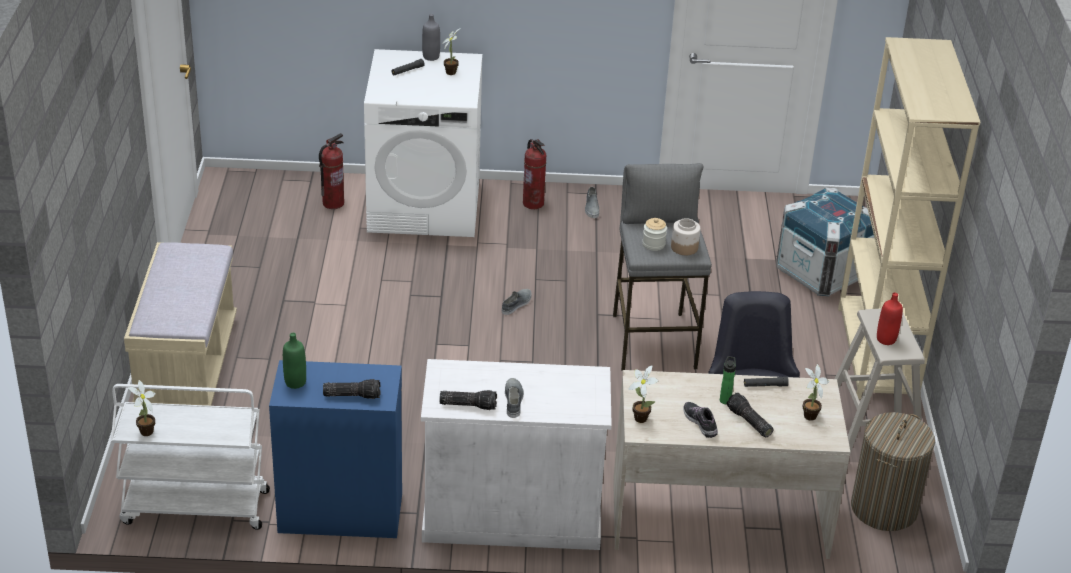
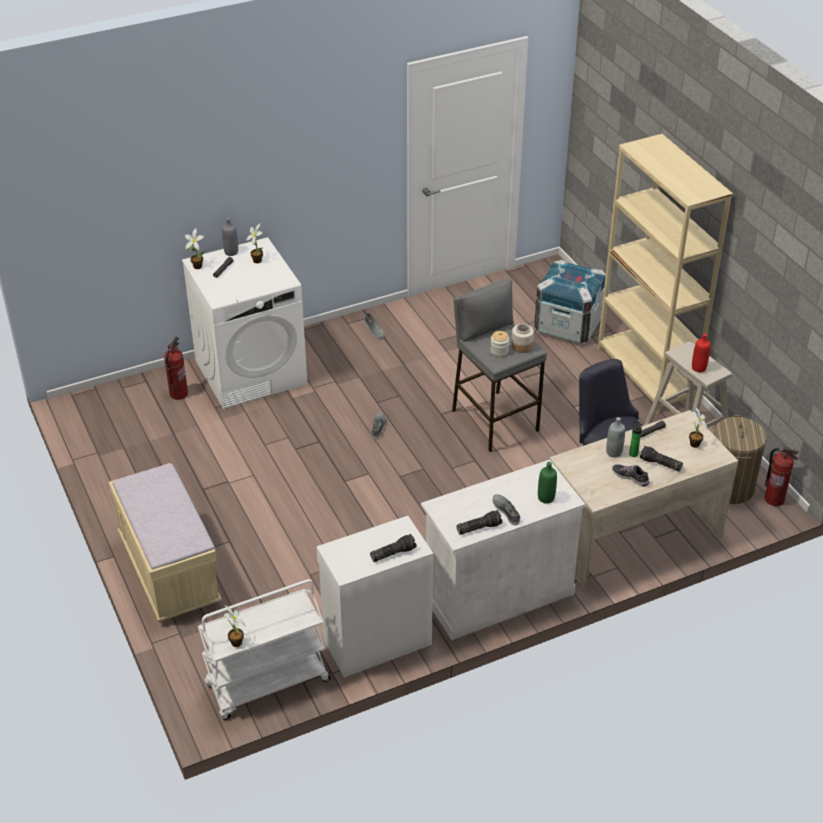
camera: 25 degrees left, 5 degrees up
(295, 382) = (343, 559): green bottle -> green bottle (546, 498)
(340, 511) = (376, 641): blue cabinet -> white cabinet
(533, 203) = (330, 341): fire extinguisher -> fire extinguisher (774, 499)
(640, 417) = (588, 489): potted plant -> potted plant (196, 266)
(703, 391) = (614, 452): none -> grey bottle

